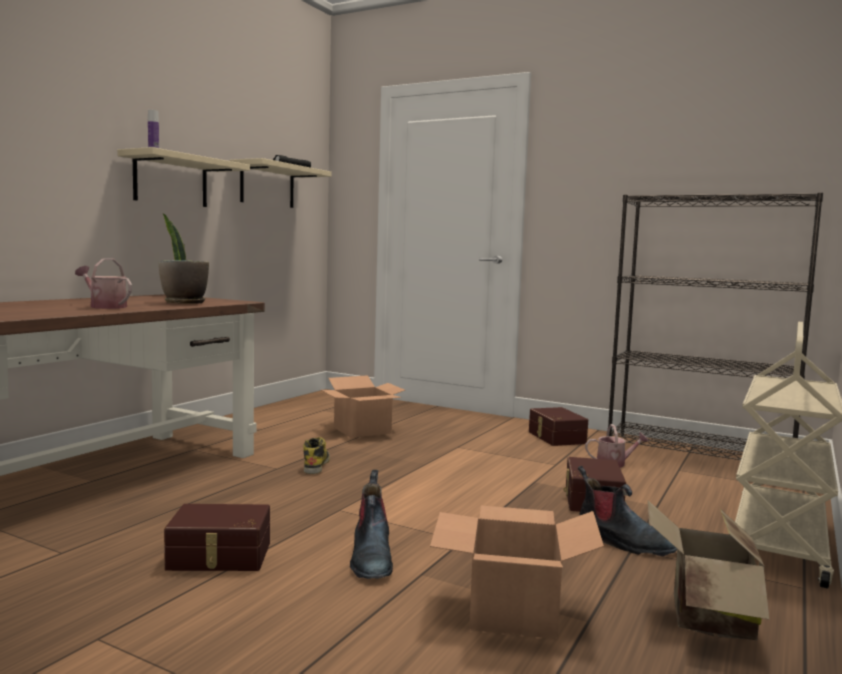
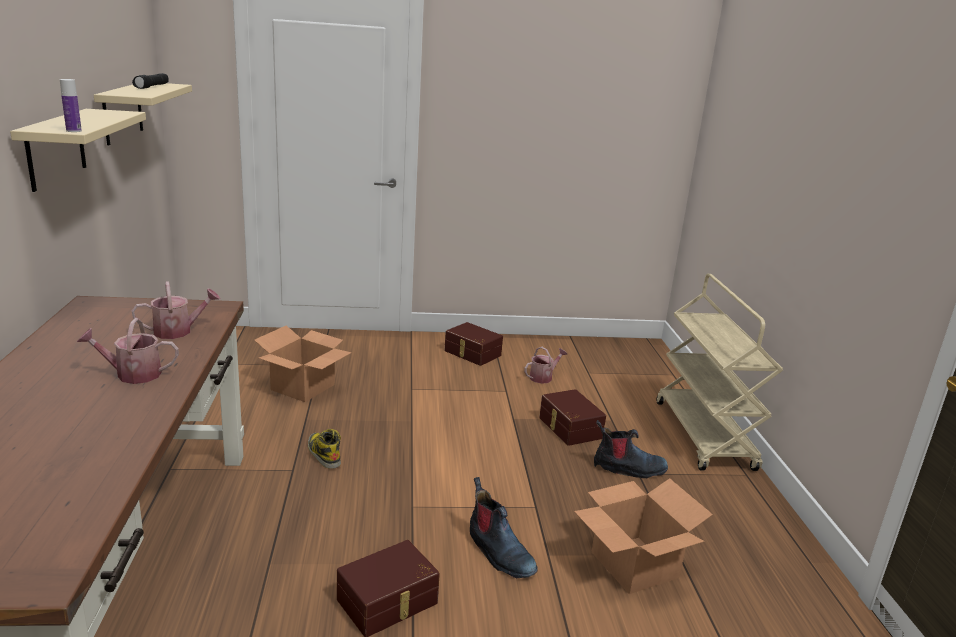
camera: 35 degrees left, 15 degrees up
(184, 303) = (178, 331): potted plant -> watering can
(700, 455) = (584, 349): black bookcase -> none
(704, 619) = (727, 524): cardboard box -> none

